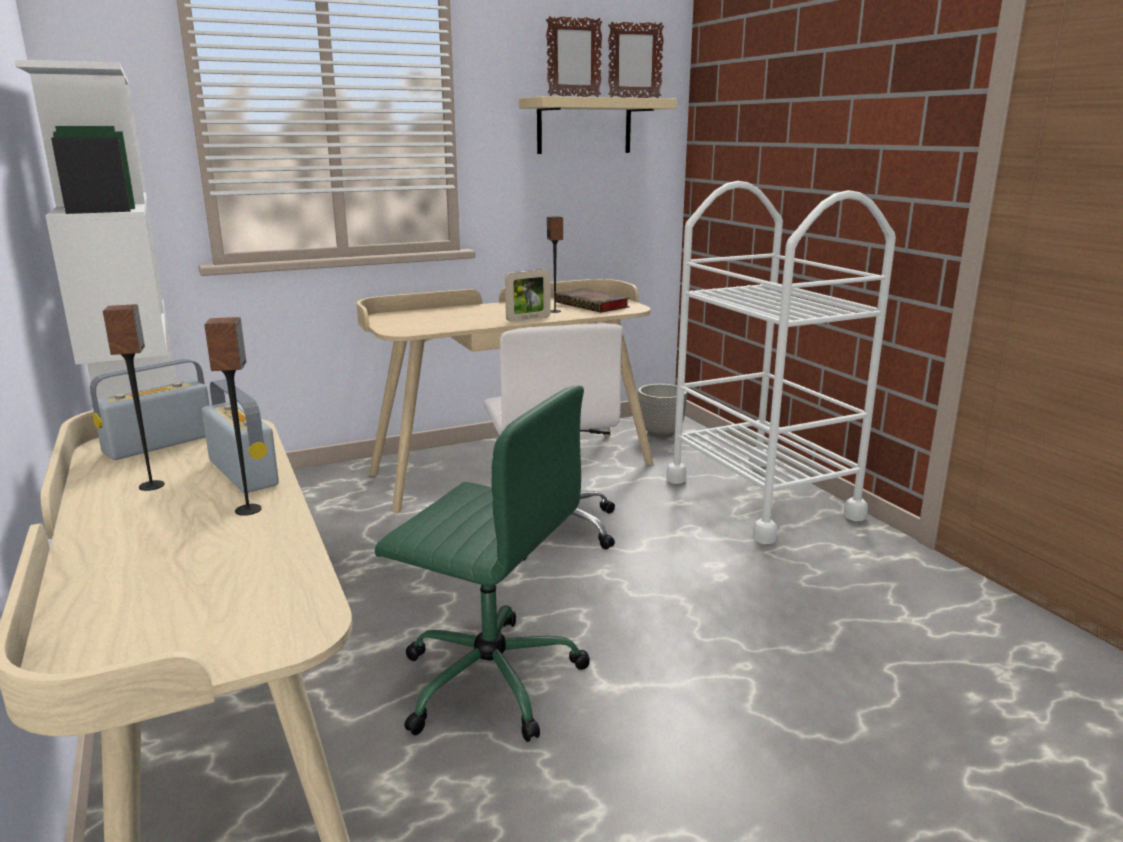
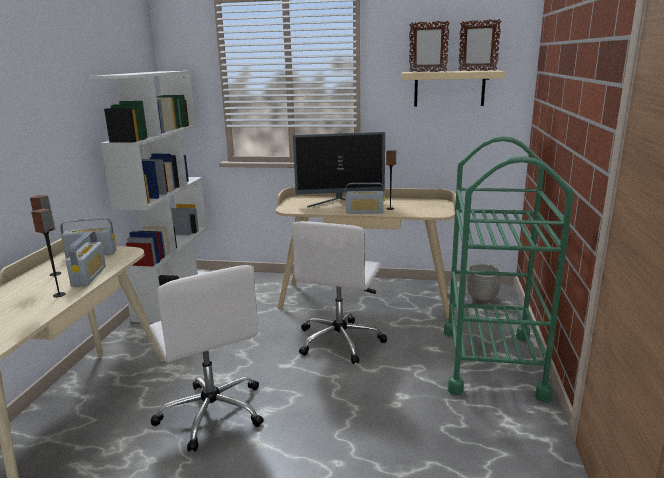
camera: 35 degrees right, 0 degrees up
(467, 314) = (340, 203): none -> monitor
(488, 678) = (212, 412): green office chair -> white office chair
(528, 319) = (364, 212): picture frame -> radio
(594, 305) = (421, 208): book -> none
(761, 498) = (492, 362): white cart -> green cart

